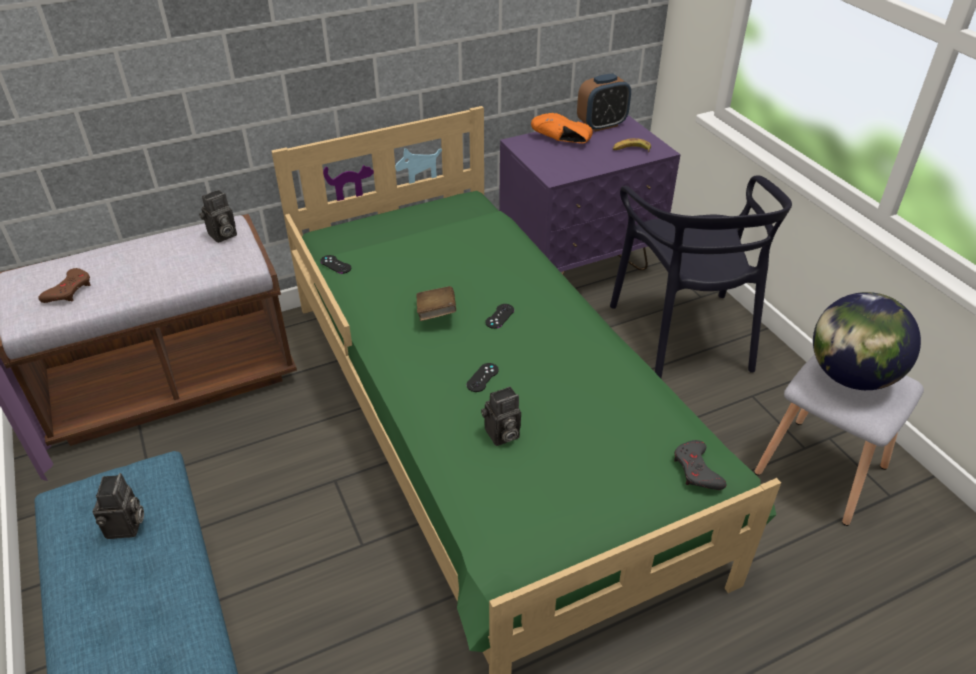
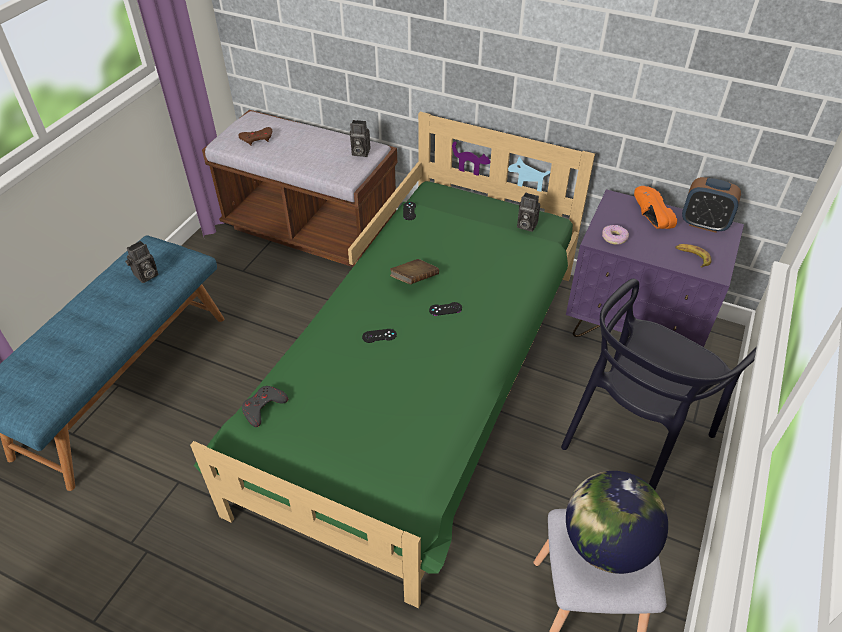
camera: 50 degrees right, 5 degrees up
(501, 435) = (338, 374): camera -> camera (525, 225)
(564, 168) = (614, 238): none -> donut
(697, 470) = (402, 492): grey game controller -> grey game controller (263, 407)

